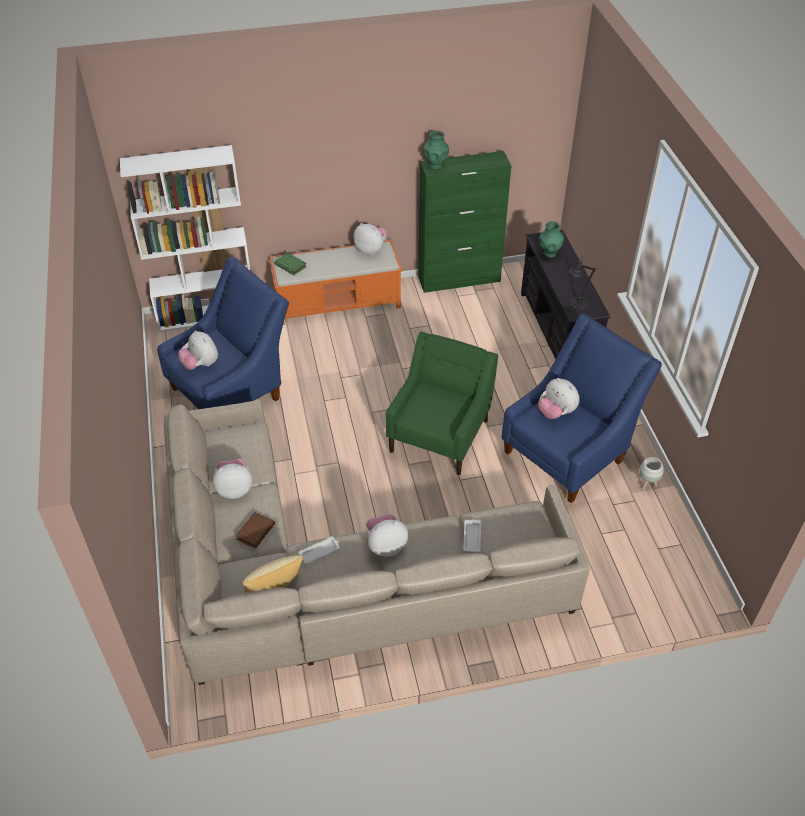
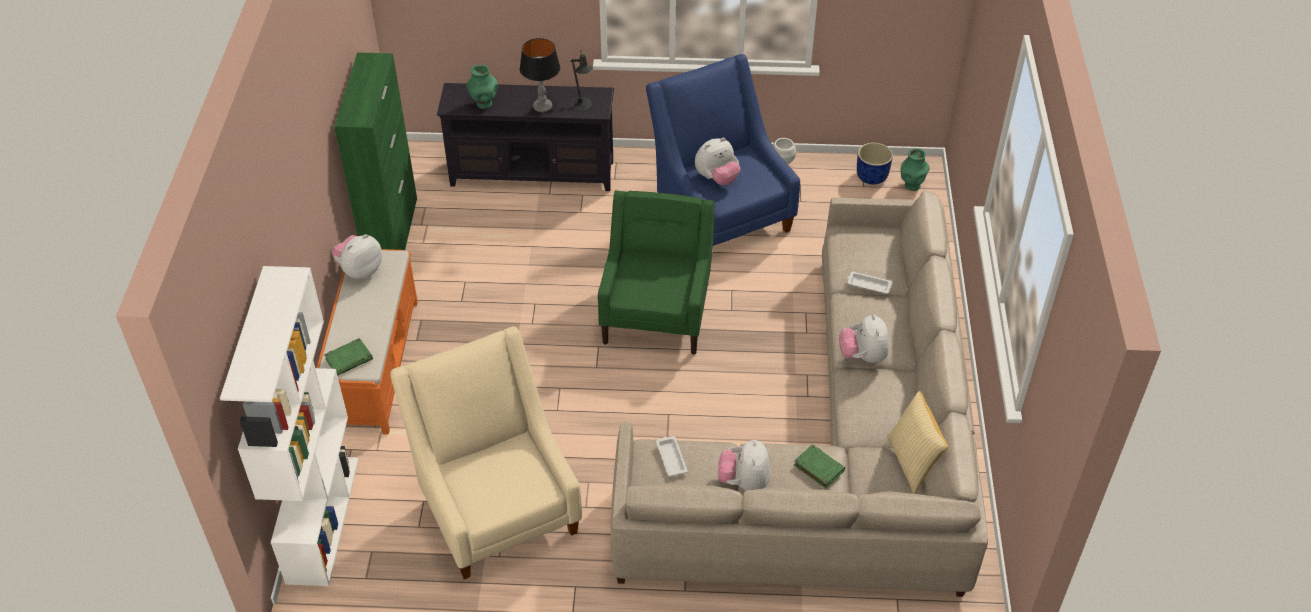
camera: 75 degrees left, 0 degrees up
(201, 364) = (508, 489): plush toy -> none
(233, 390) = (496, 506): blue armchair -> beige armchair
(255, 531) = (818, 468): brown book -> green book
(320, 551) = (861, 412): white tray -> white tray (671, 458)
(435, 165) = (353, 114): green vase -> green vase (911, 185)
(440, 434) = (657, 311): green armchair -> green armchair turned 60 degrees clockwise
(563, 283) = (542, 107): none -> table lamp
(675, 553) = (872, 176): none -> blue planter

